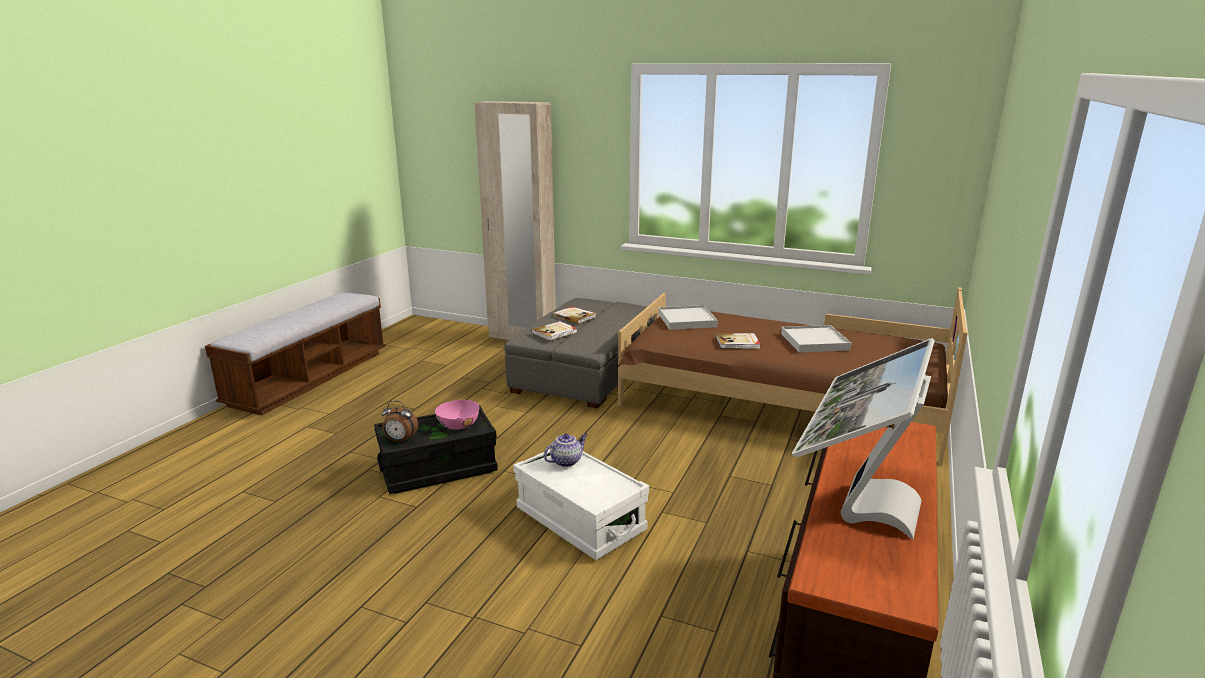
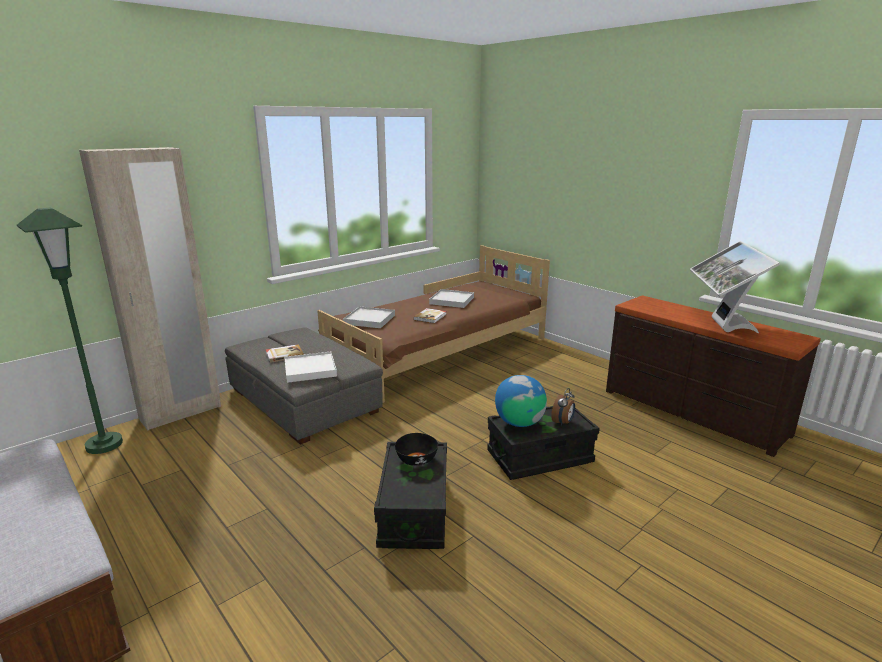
camera: 65 degrees left, 0 degrees up
(400, 440) = (422, 497): alarm clock -> alarm clock (563, 422)
(458, 425) = (416, 460): pink bowl -> black bowl
(461, 333) = (104, 445): none -> green floor lamp
(555, 332) = (310, 369): book -> white tray
(566, 461) = (519, 422): teapot -> globe
(580, 520) = (540, 457): white storage box -> black storage box
(856, 503) = (721, 325): monitor -> monitor turned 45 degrees clockwise

